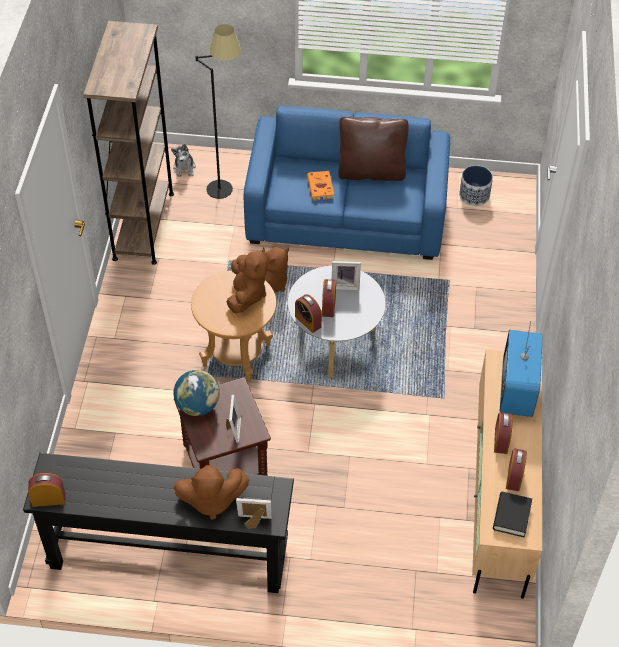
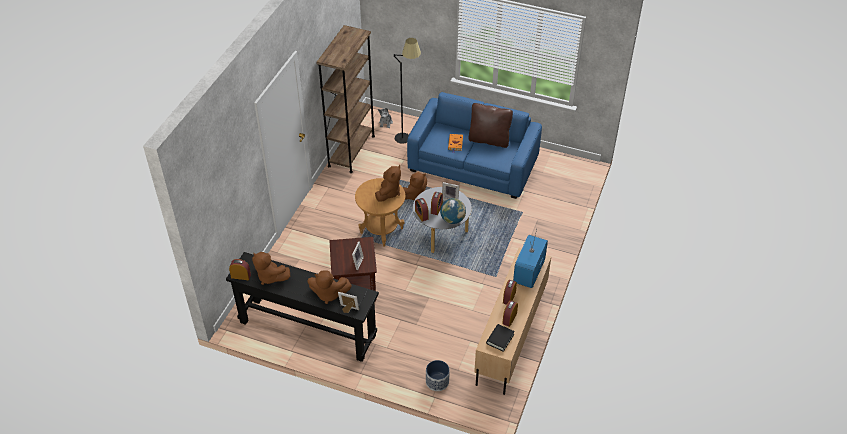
camera: 15 degrees right, 5 degrees down
(100, 490) = (270, 277): none -> brown plush toy
(197, 406) = (341, 247): globe -> globe (452, 220)
(474, 195) = (555, 167): planter -> planter (437, 381)

